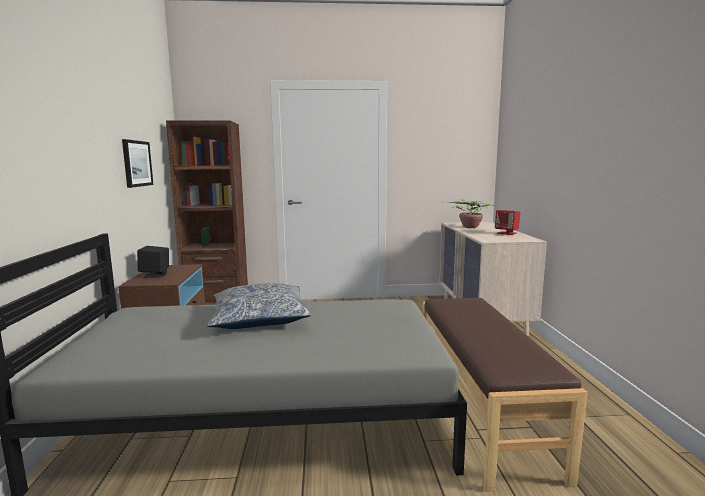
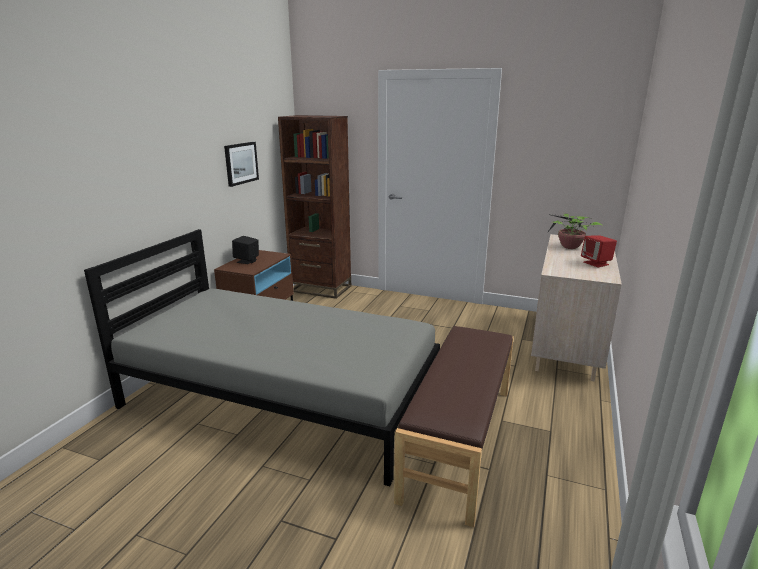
camera: 25 degrees right, 10 degrees up
(259, 318) = (287, 318): pillow -> none

